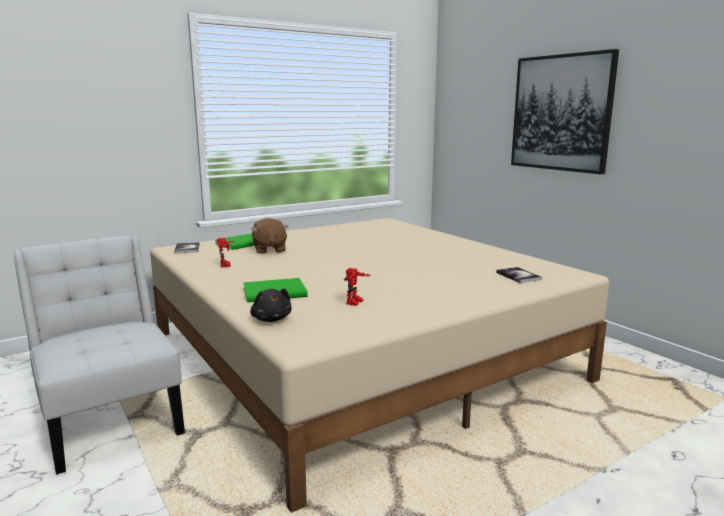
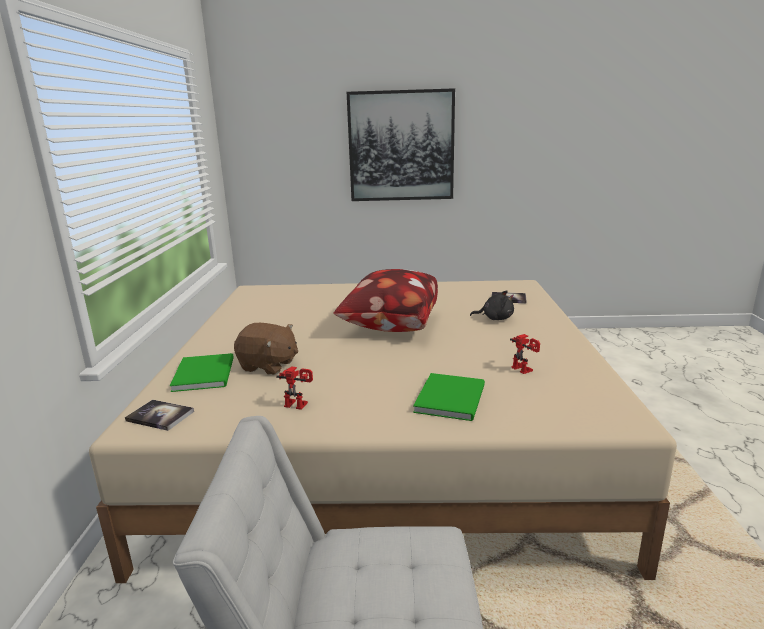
camera: 55 degrees left, 5 degrees up
(271, 319) = (543, 419): black plush toy -> black plush toy (495, 318)
(378, 258) = (389, 326): none -> pillow

